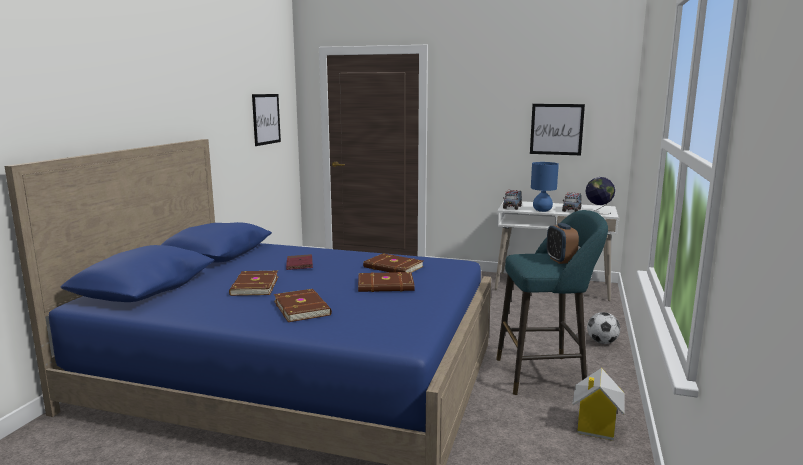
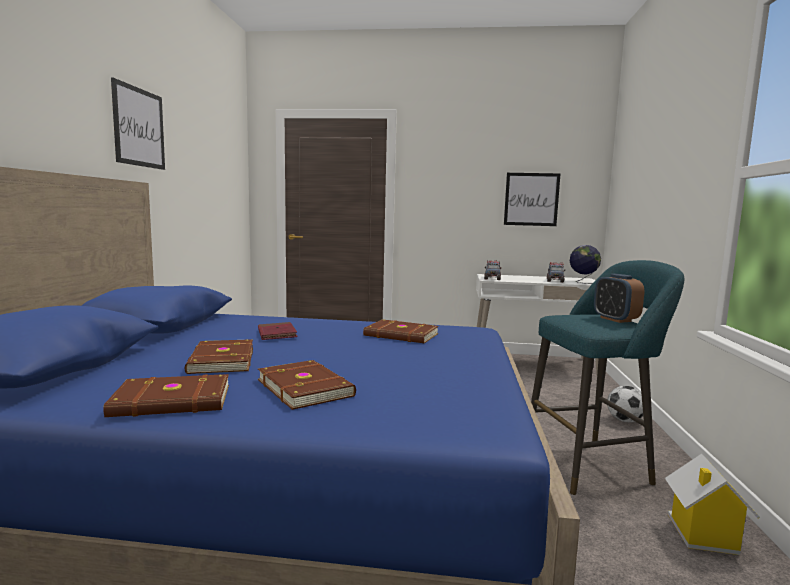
camera: 10 degrees left, 5 degrees down
(266, 119) = (217, 179): picture -> picture (139, 127)
(386, 285) = (407, 355): brown book -> brown book (172, 401)
(542, 210) = (526, 281): blue table lamp -> none

